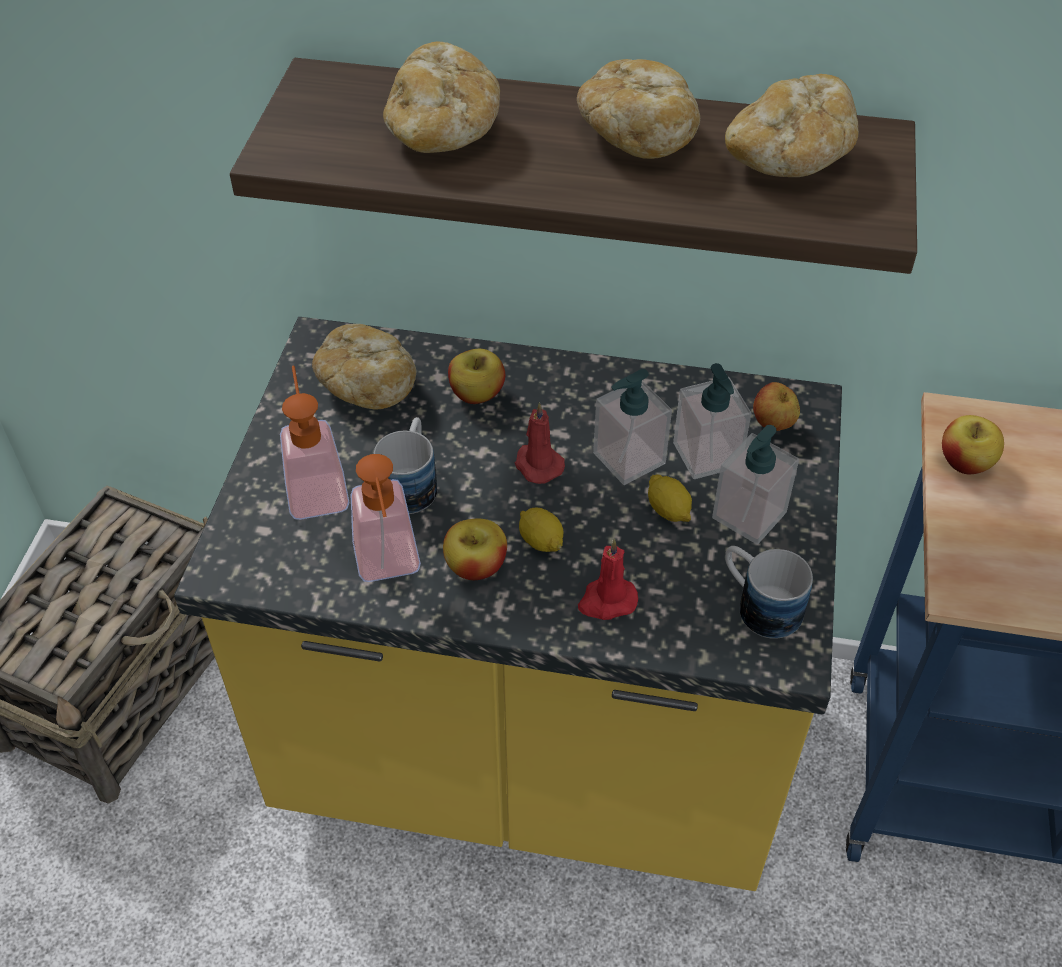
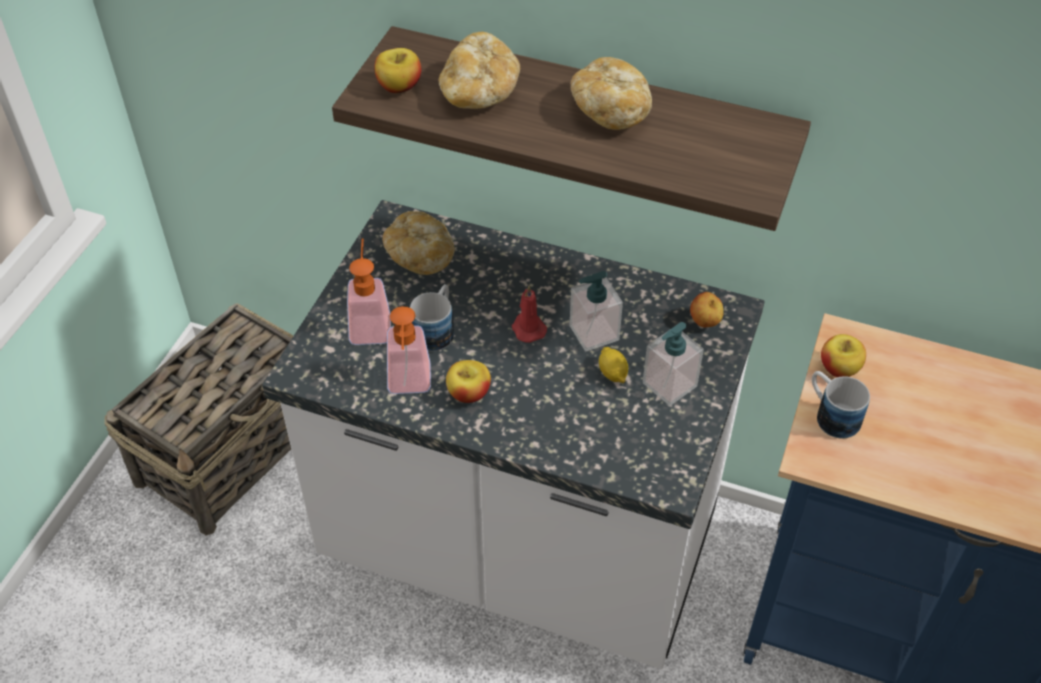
camera: 10 degrees right, 0 degrees up
(477, 394) = (496, 272): apple -> apple (399, 86)
(531, 750) = (520, 545): yellow counter -> white counter
(540, 541) = (517, 382): lemon -> none
(606, 601) = (553, 430): red candle -> none
(707, 455) = (650, 338): soap dispenser -> none
(758, 604) = (659, 447): mug -> mug (830, 414)
(789, 158) = (711, 139): bread -> none

